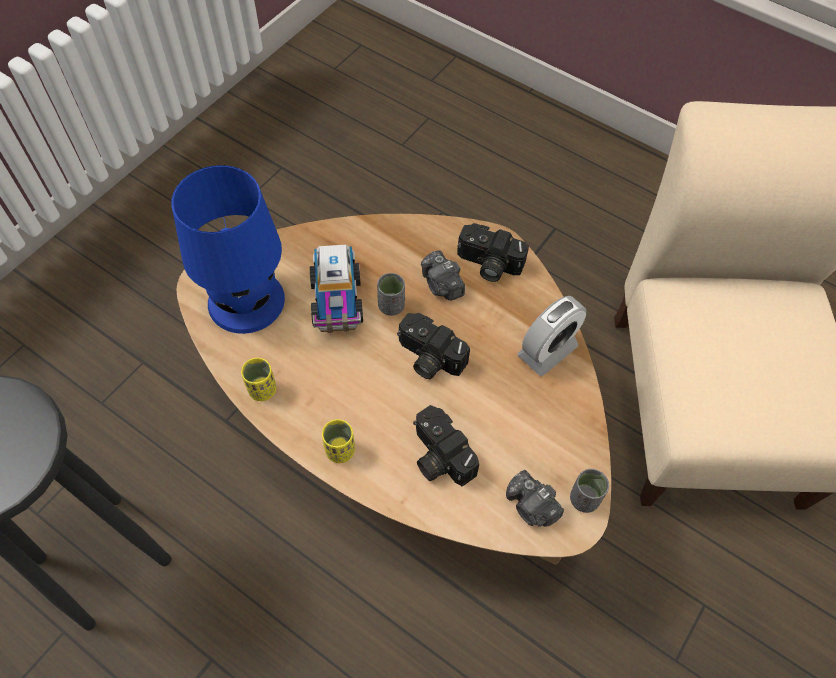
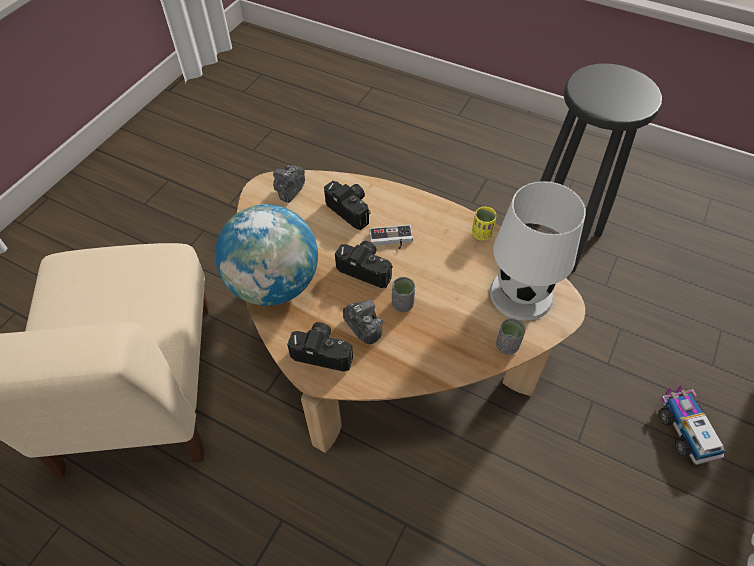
camera: 175 degrees right, 5 degrees down
(247, 300) = (520, 294): blue table lamp -> white table lamp
(337, 301) = (447, 302): toy truck -> toy truck (684, 429)
(340, 450) = (416, 206): yellow cup -> none
(388, 395) = (391, 240): none -> game controller
(531, 507) = (290, 191): camera -> camera turned 105 degrees counterclockwise
(547, 351) = (274, 284): alarm clock -> globe
(584, 499) = (256, 198): grey cup -> grey cup (507, 346)

